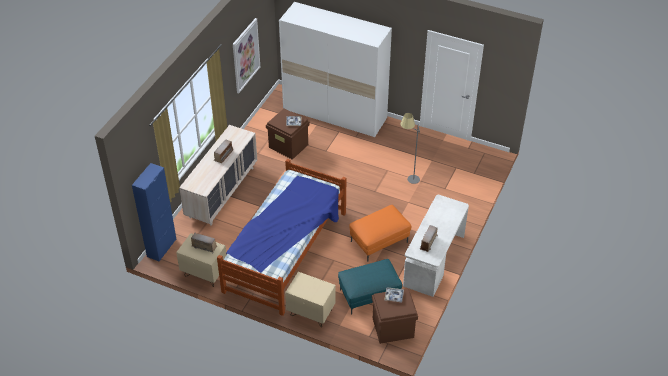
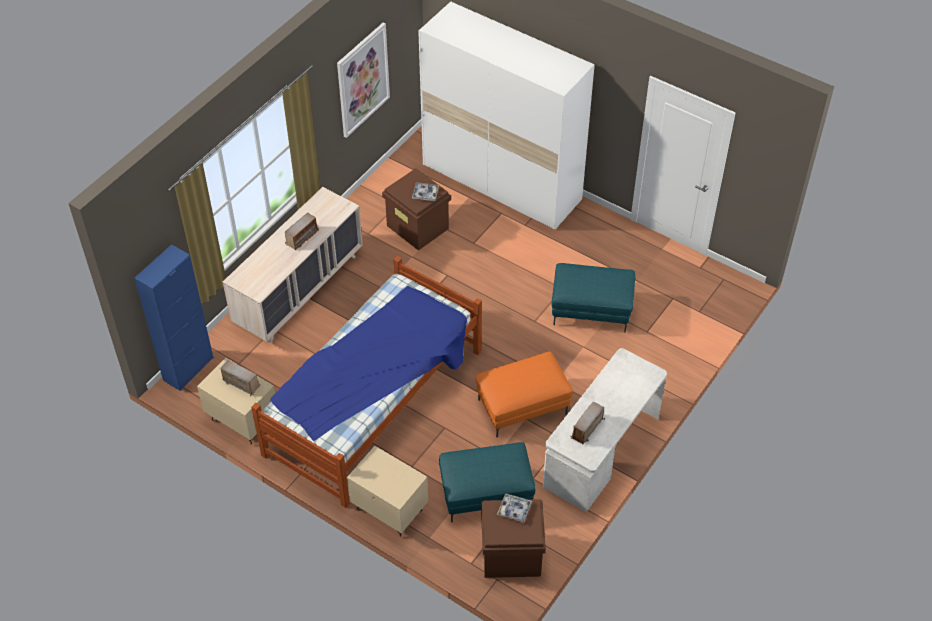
camera: 10 degrees right, 5 degrees up
(408, 180) = (591, 310): grey floor lamp -> turquoise ottoman

